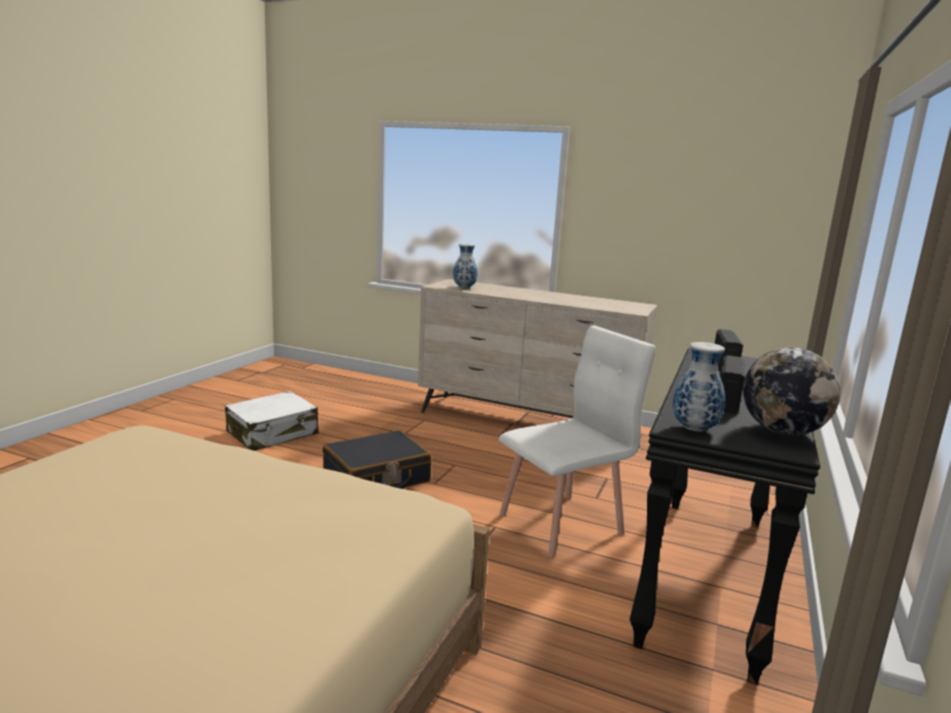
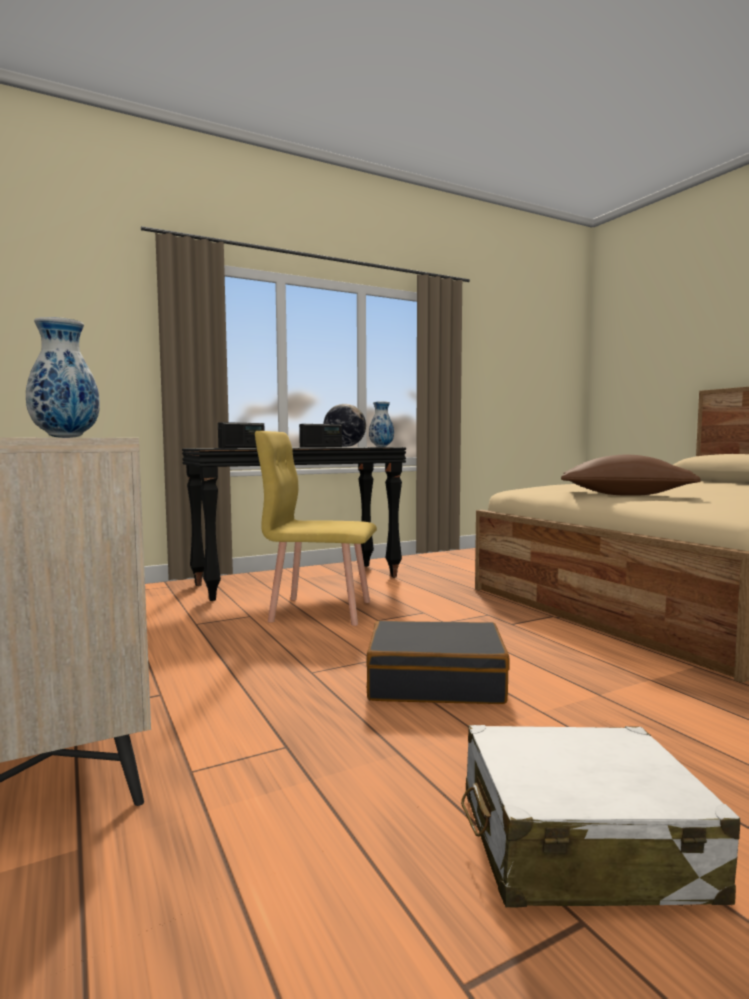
camera: 140 degrees left, 10 degrees down
(238, 485) = (625, 495): none -> brown pillow
(562, 523) = (320, 611): white chair -> yellow chair

